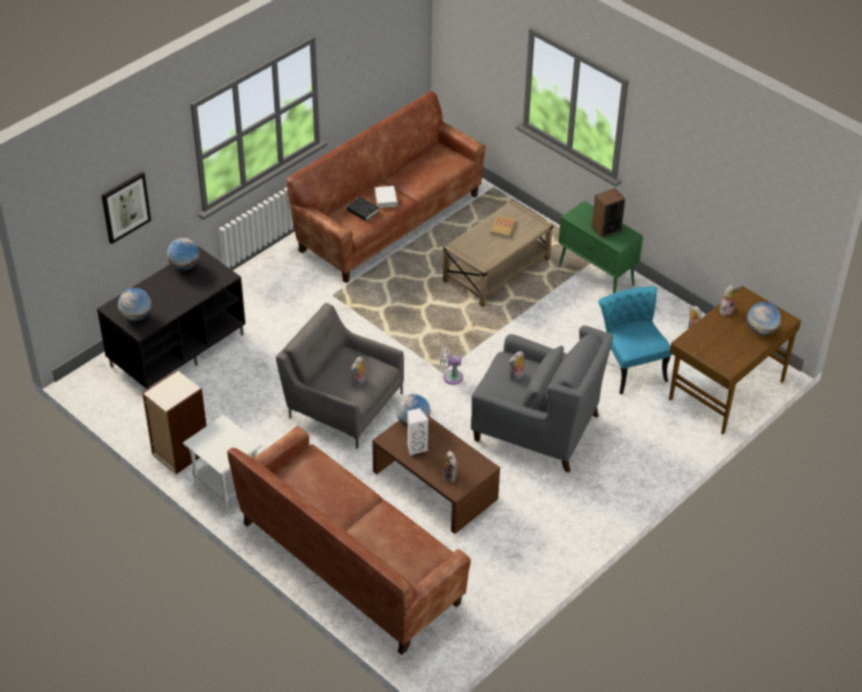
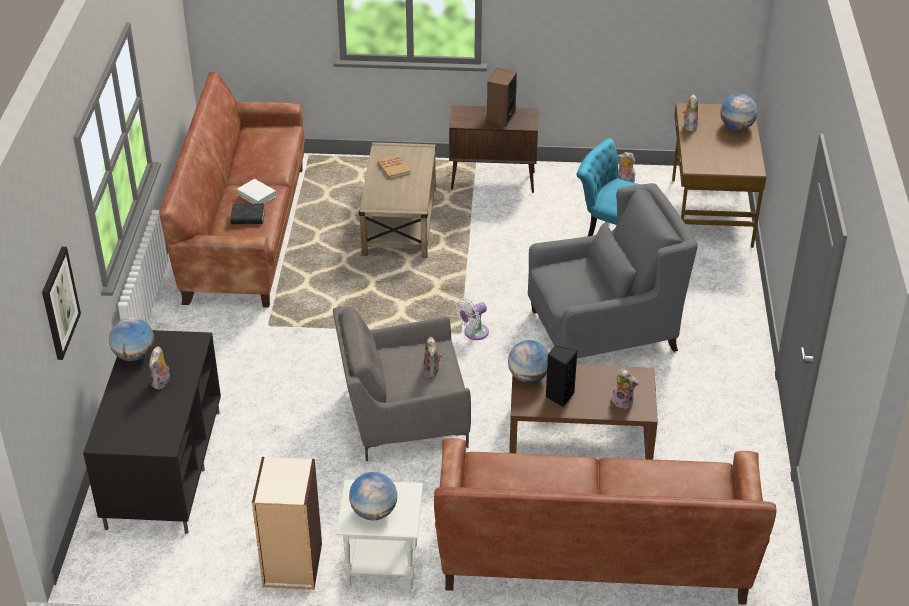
camera: 40 degrees left, 5 degrees down
(136, 316) = (142, 434): globe -> globe (374, 512)
(416, 447) = (559, 396): white speaker -> black speaker
(516, 376) = (577, 279): plush toy -> plush toy (162, 383)
(596, 276) = (493, 181): green cabinet -> brown cabinet

